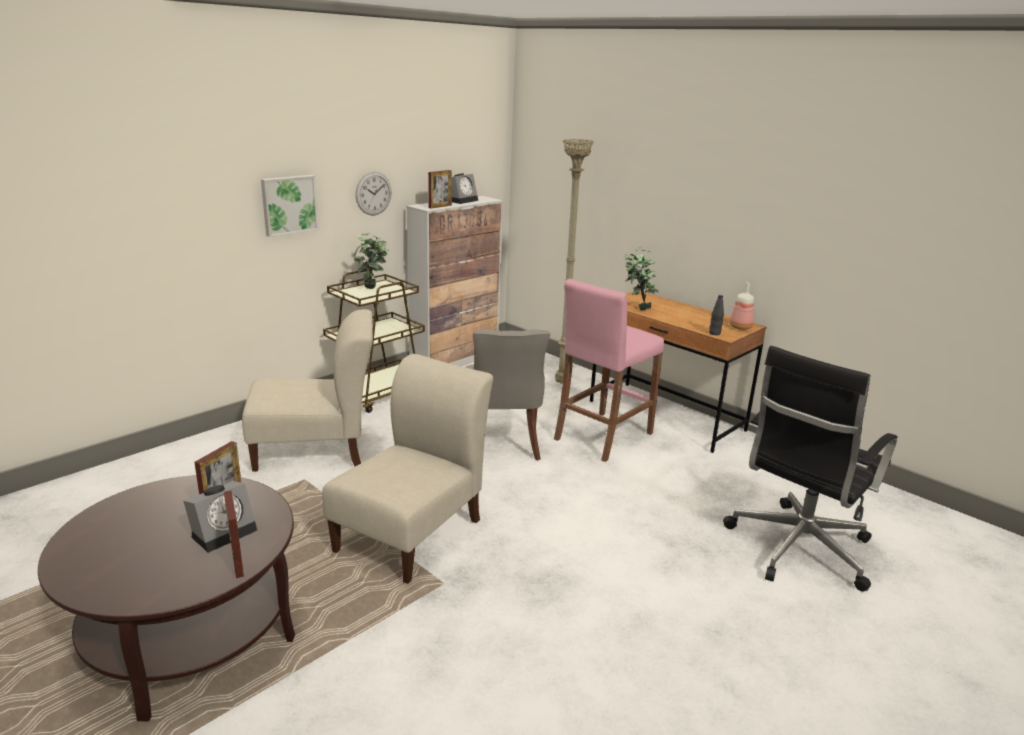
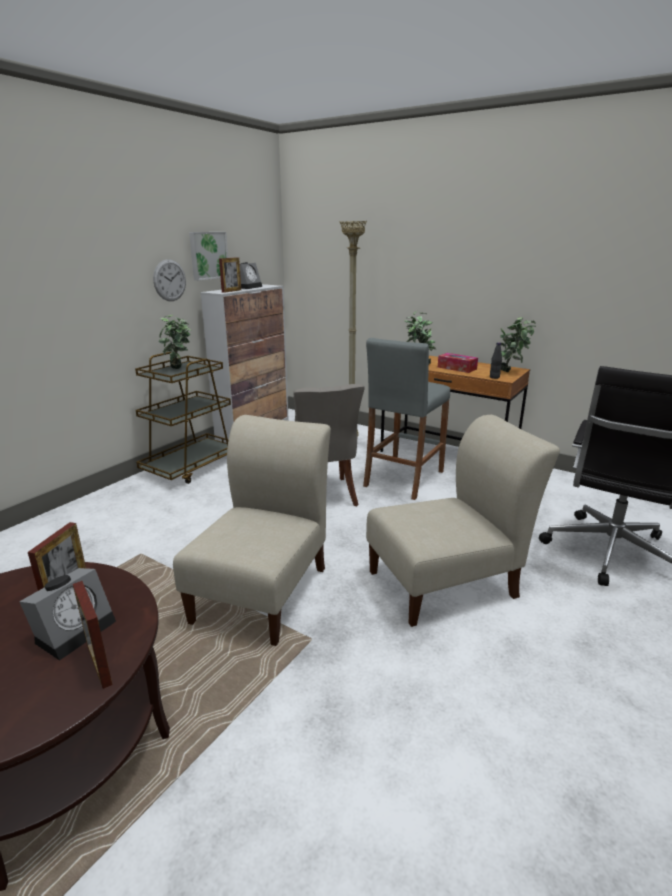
camera: 10 degrees left, 0 degrees up
(289, 205) = (90, 290): picture -> picture (208, 255)
(316, 449) = (145, 523): beige chair -> beige chair (447, 583)
(603, 436) = (403, 478): pink stool -> grey stool
(679, 317) = (457, 368): none -> tissue box
(741, 327) = (511, 371): bottle -> potted plant

